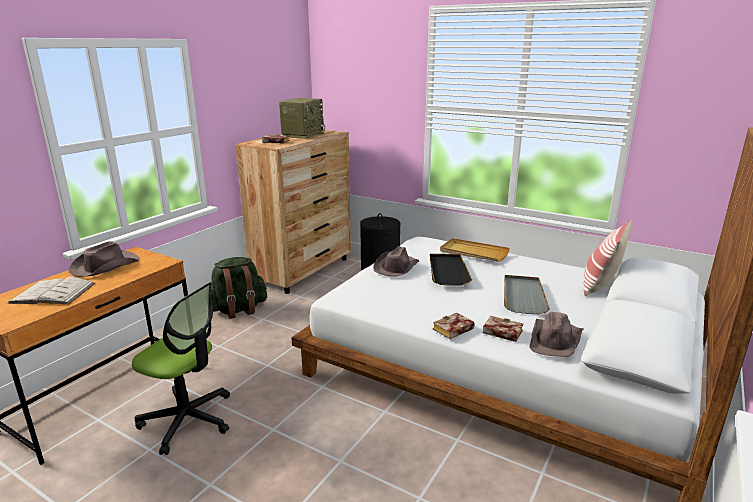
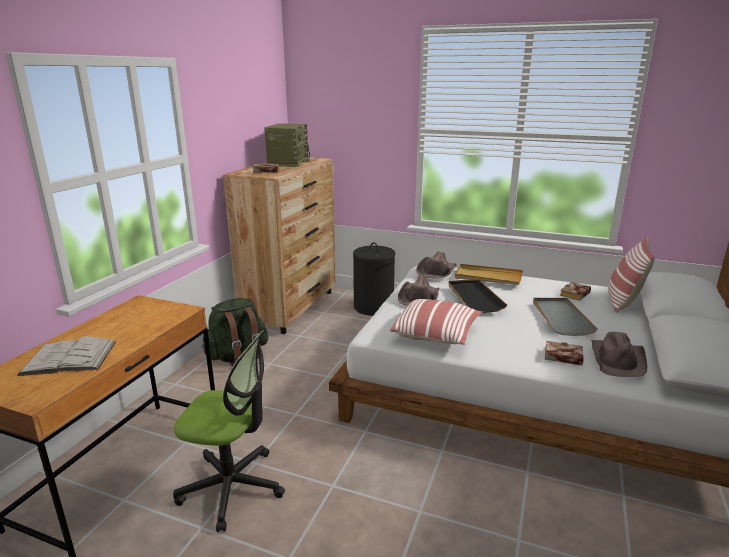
camera: 10 degrees left, 0 degrees up
(104, 266) = (114, 320): brown hat -> brown hat (436, 271)
(393, 301) = (436, 334): none -> pillow
(453, 330) = (514, 359): book -> book (575, 295)

